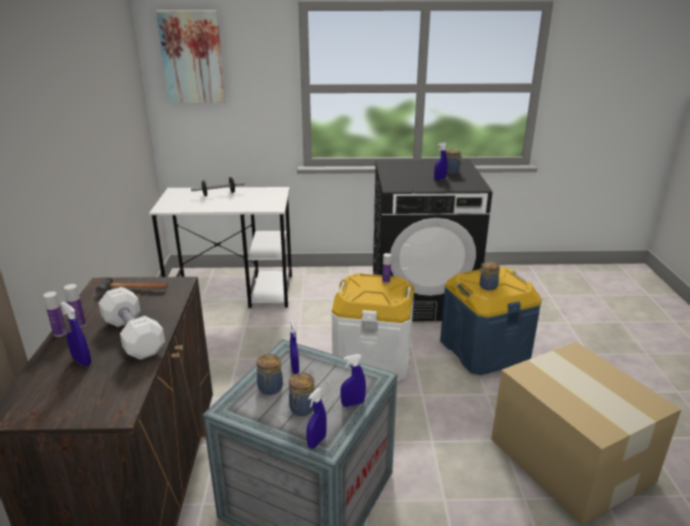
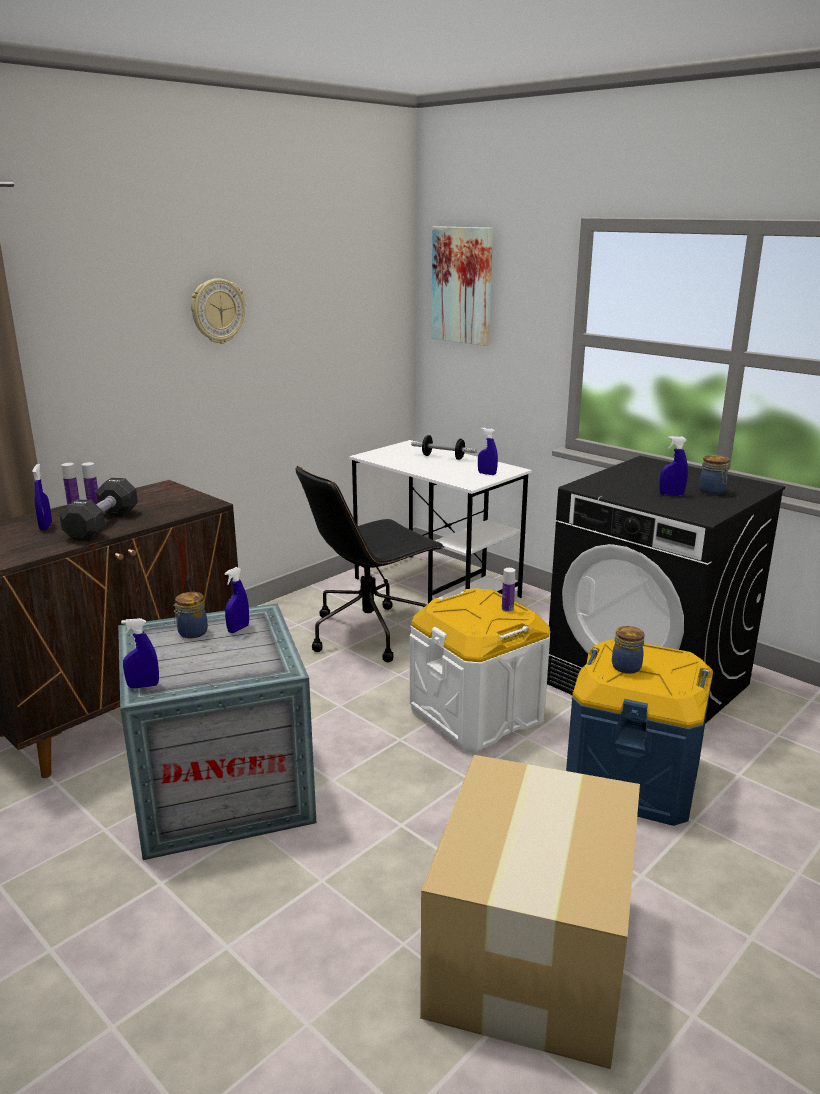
camera: 45 degrees right, 5 degrees down
(61, 108) = (217, 311): none -> wall clock
(133, 336) = (102, 525): white dumbbell -> black dumbbell
(134, 290) = (172, 496): hammer -> none
(236, 340) = (370, 632): none -> black office chair
(302, 409) = (181, 659): jar -> none
(353, 404) = (223, 677): blue spray bottle -> blue spray bottle (487, 474)

